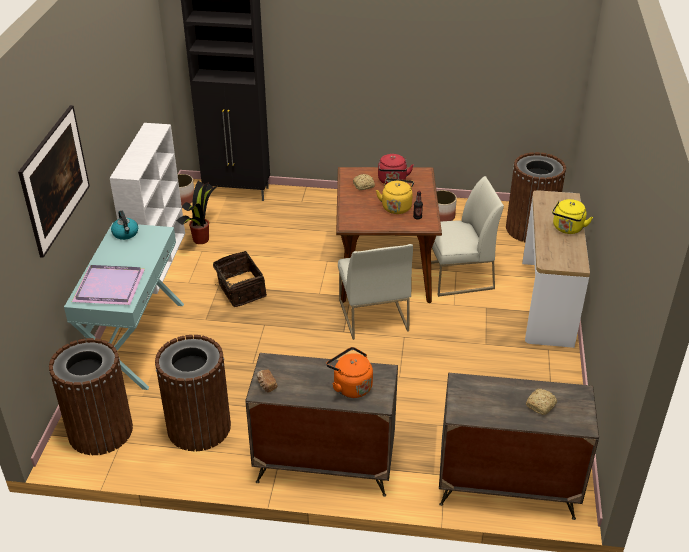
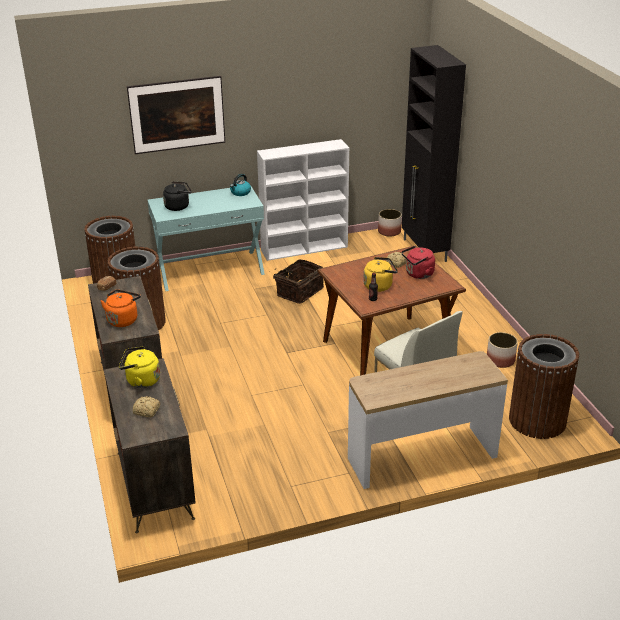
camera: 65 degrees right, 5 degrees down
(111, 286) = (178, 206): purple tray -> black kettle
(201, 239) = (347, 256): potted plant -> none
(372, 315) = (319, 361): white chair -> none
(567, 229) = (431, 383): yellow kettle -> yellow kettle (141, 380)

